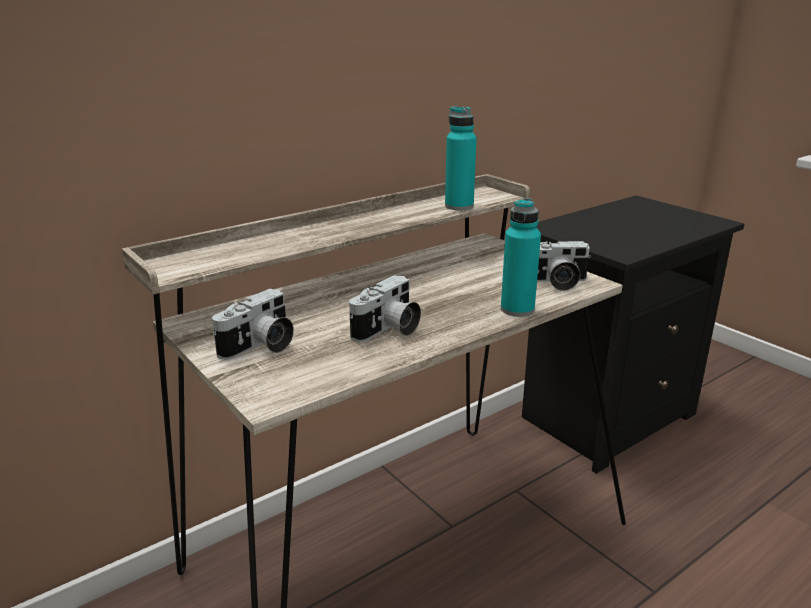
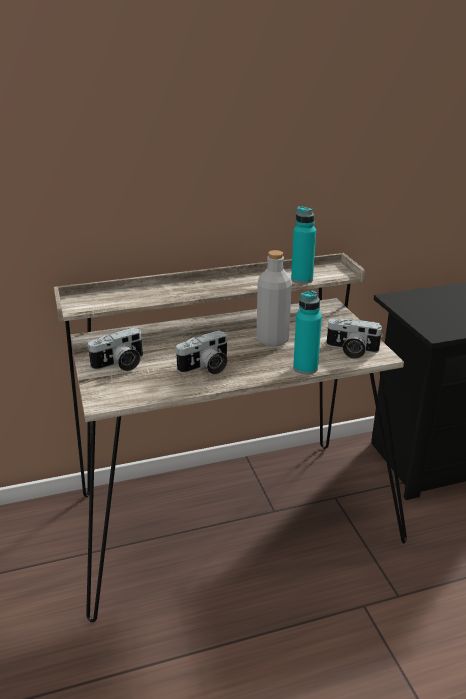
camera: 20 degrees right, 5 degrees up
(448, 285) = (272, 340): none -> grey bottle

